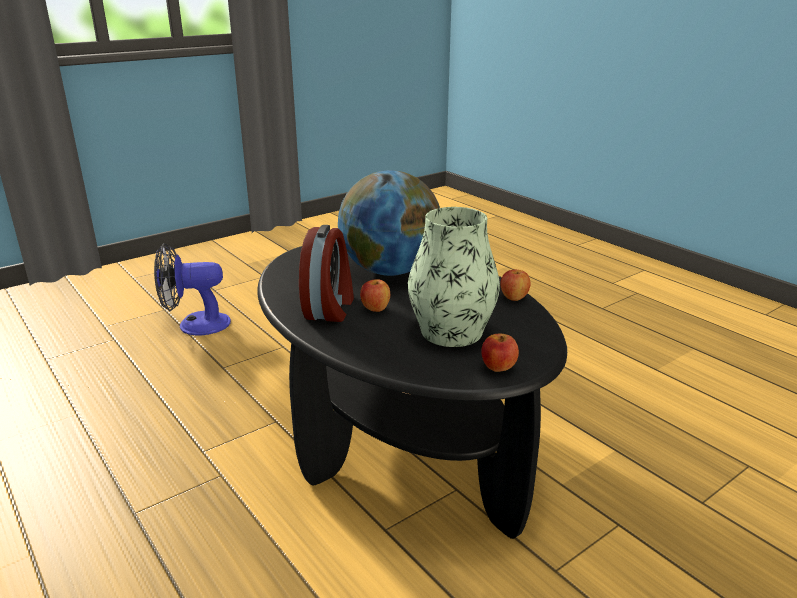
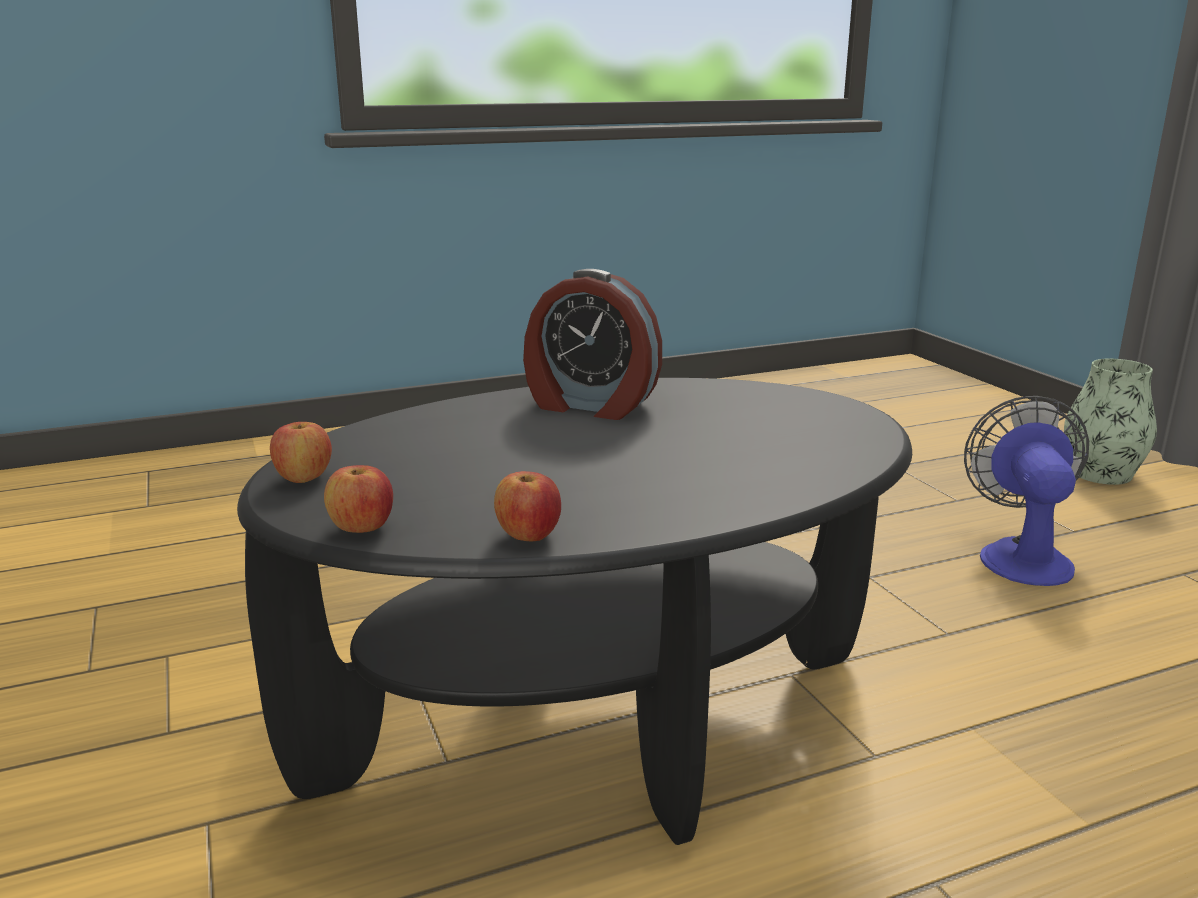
camera: 105 degrees right, 5 degrees down
(375, 309) = (566, 429): apple -> apple (362, 528)
(390, 271) = (719, 451): globe -> none
(451, 331) = (444, 465): vase -> vase (1101, 473)

